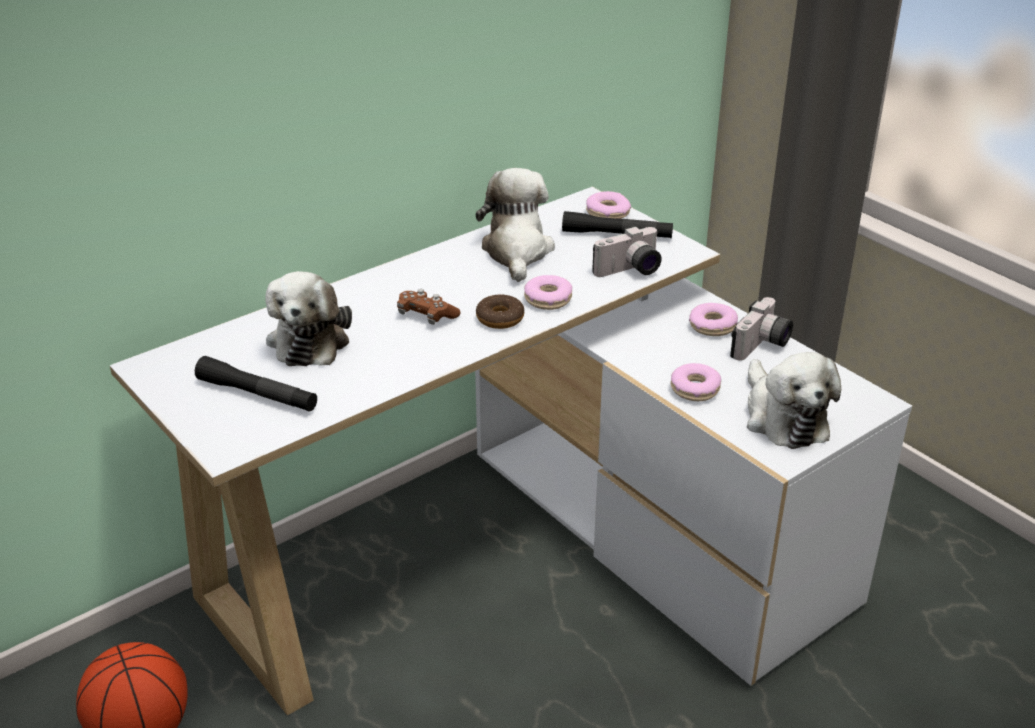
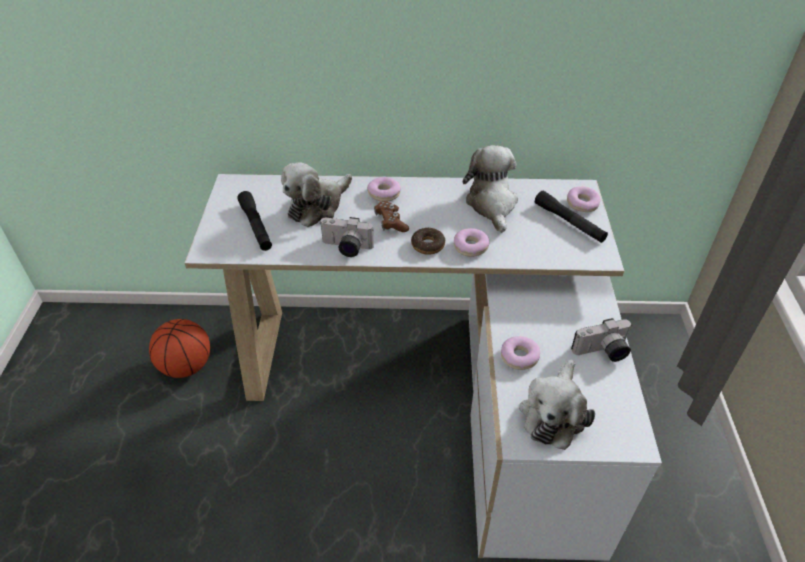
camera: 40 degrees right, 10 degrees up
(517, 252) = (492, 205): plush toy -> plush toy turned 45 degrees counterclockwise
(630, 271) = (545, 253): camera -> camera (346, 248)
(712, 326) = (585, 319): donut -> donut (384, 194)

